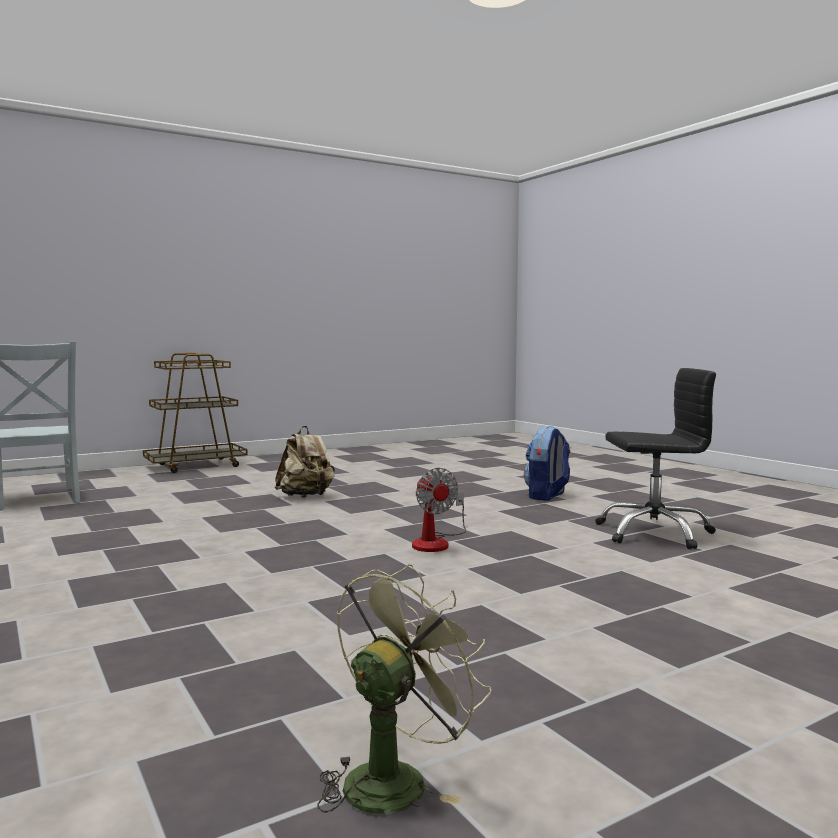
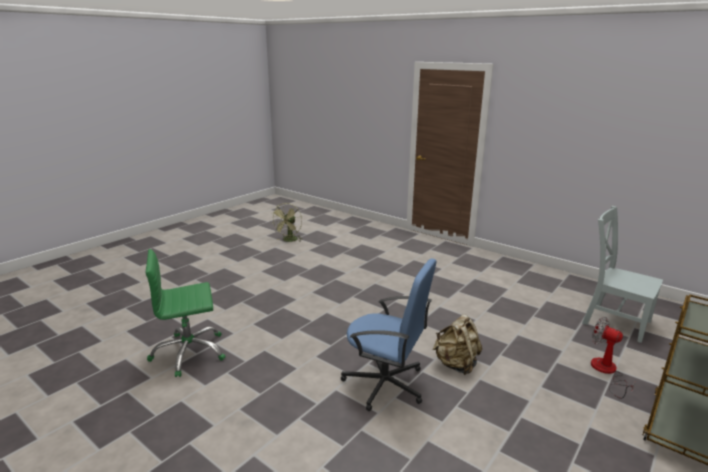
camera: 160 degrees right, 15 degrees up
(402, 495) = (385, 384): none -> blue office chair
(436, 542) = (320, 317): fan -> fan (606, 372)
(547, 496) = (257, 413): backpack -> none
(654, 532) = (189, 353): black office chair -> green office chair

